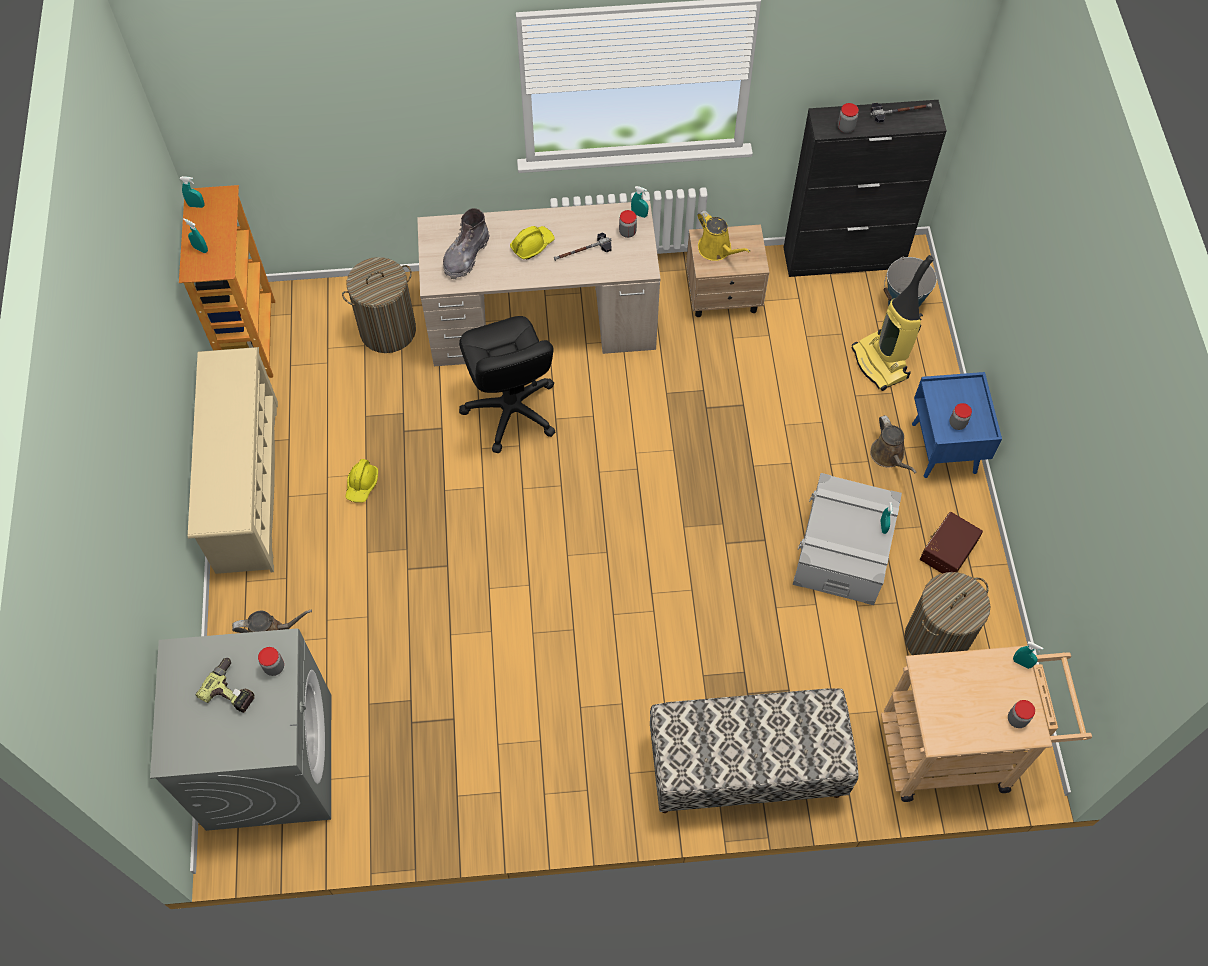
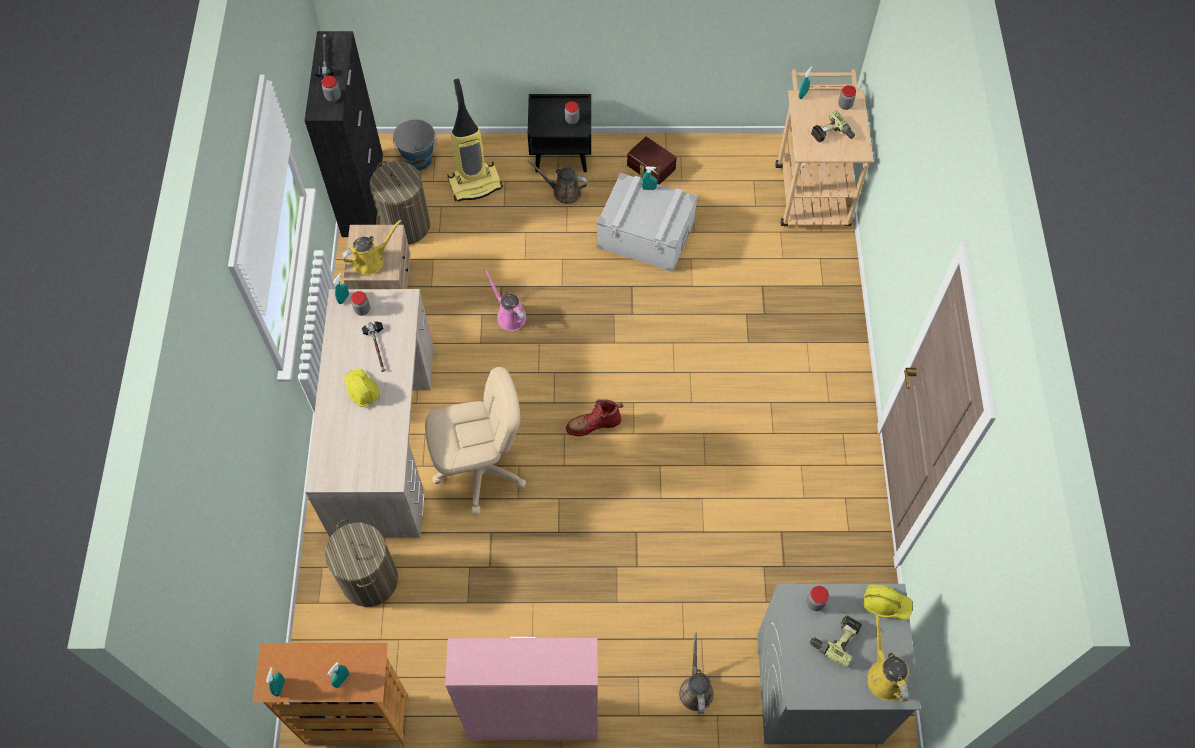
camera: 85 degrees left, 0 degrees up
(189, 739) = (884, 675): none -> yellow watering can
(245, 485) = (532, 719): beige shoe rack -> pink cabinet
(362, 484) = (544, 606): yellow hard hat -> yellow hard hat (886, 604)
(466, 256) = (363, 448): grey boot -> none
(511, 411) = (480, 470): black office chair -> beige office chair
(575, 513) = (593, 424): none -> red boot
(705, 417) = (509, 315): none -> pink watering can
(745, 768) = (824, 322): bench -> none
(888, 456) = (564, 192): brown watering can -> brown watering can turned 150 degrees counterclockwise
(935, 639) = (724, 187): laundry basket -> laundry basket (406, 225)
(945, 449) = (562, 154): blue nightstand -> black nightstand
(959, 701) = (831, 135): none -> power drill

